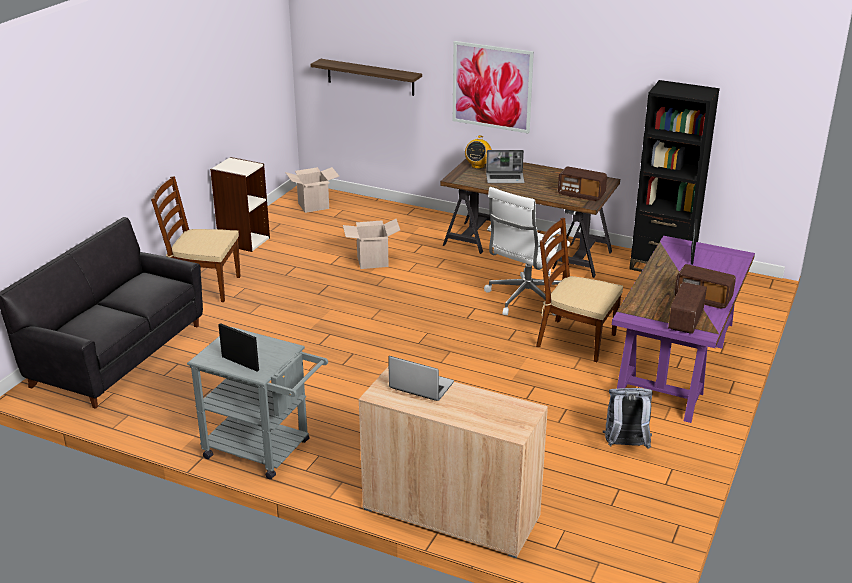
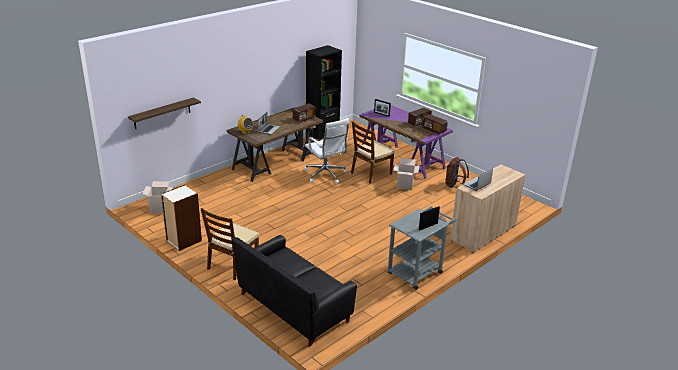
camera: 70 degrees left, 0 degrees up
(372, 261) = (251, 205): cardboard box -> cardboard box (405, 185)
(492, 87) = (231, 88): picture -> none
(625, 446) = (454, 185): grey backpack -> brown backpack

